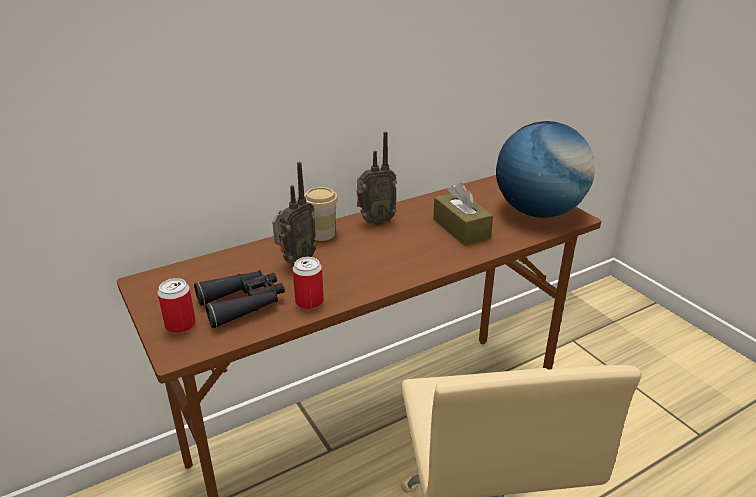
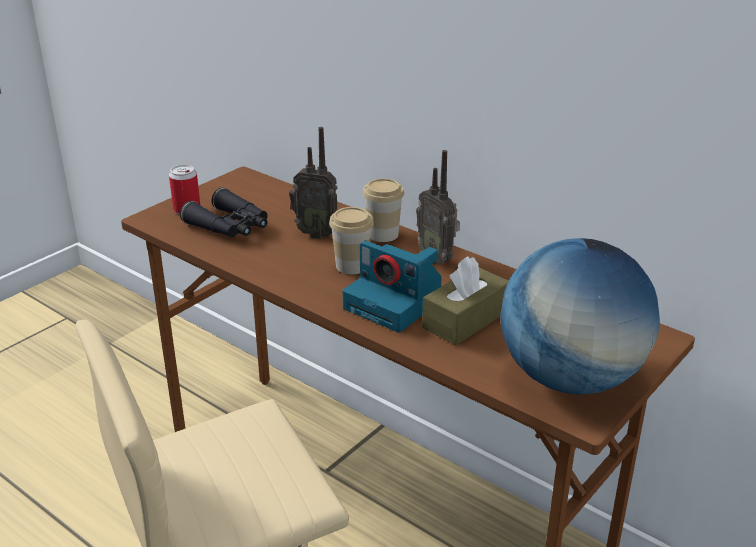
camera: 70 degrees right, 0 degrees up
(309, 302) = (248, 257): can -> none
(361, 256) = (352, 266): none -> cup
(427, 248) = (396, 304): none -> camera

